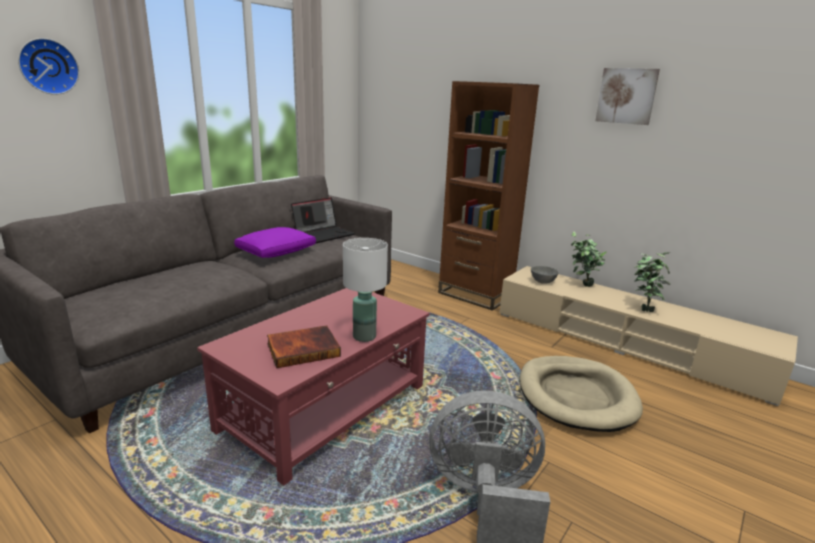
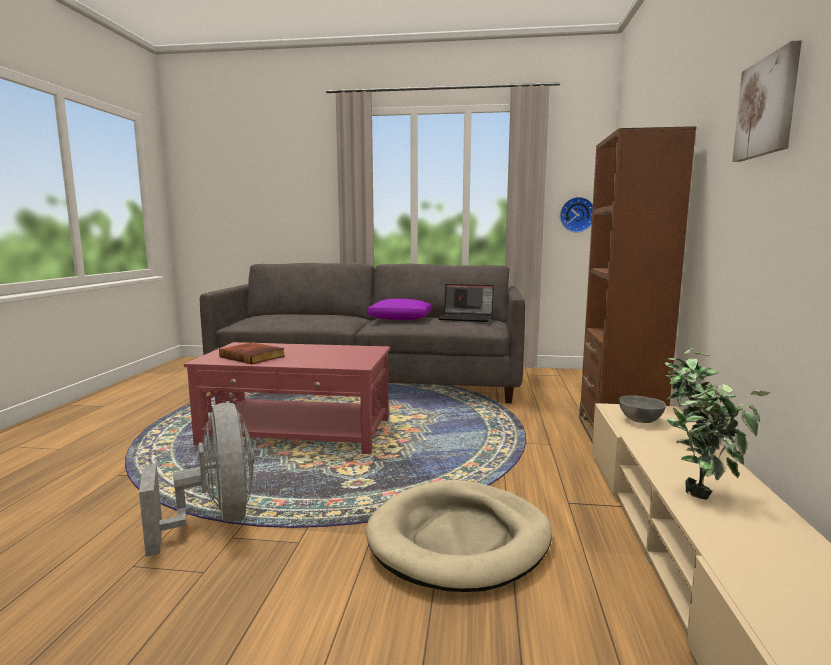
camera: 60 degrees right, 10 degrees down
(48, 66) = (313, 176): wall clock -> wall clock (577, 214)
(365, 336) = (292, 363): white table lamp -> none

